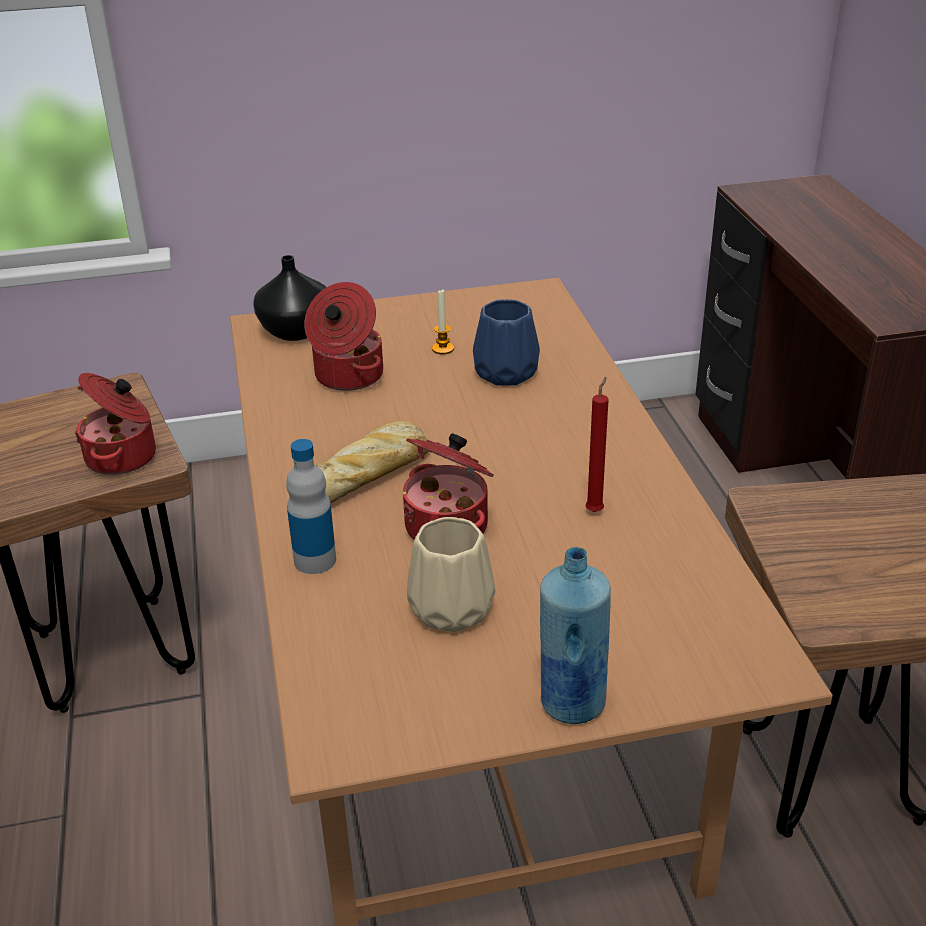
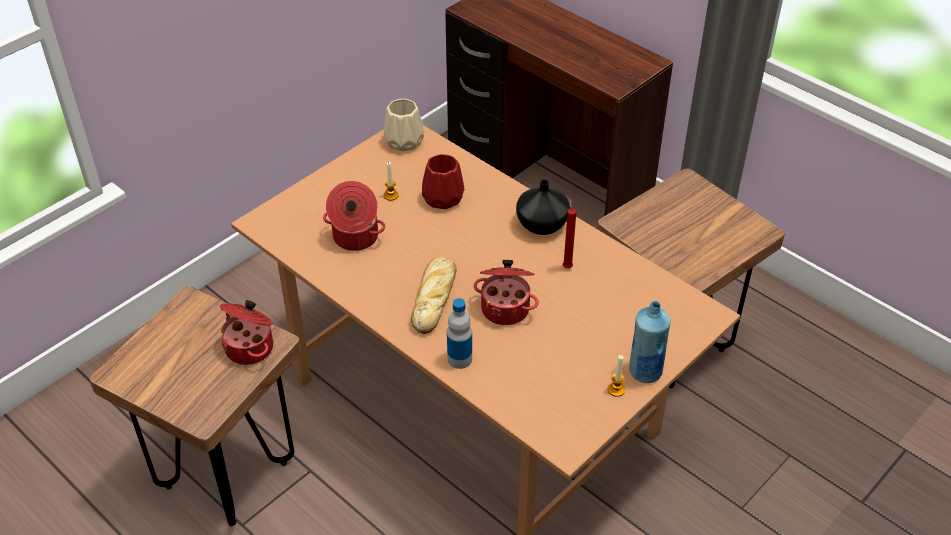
camera: 35 degrees left, 10 degrees up
(294, 331) = (287, 218): black vase -> black vase (541, 225)
(449, 609) = (550, 353): beige vase -> beige vase (403, 142)
(497, 706) = (616, 389): none -> candle
(504, 374) = (443, 199): blue vase -> red vase

